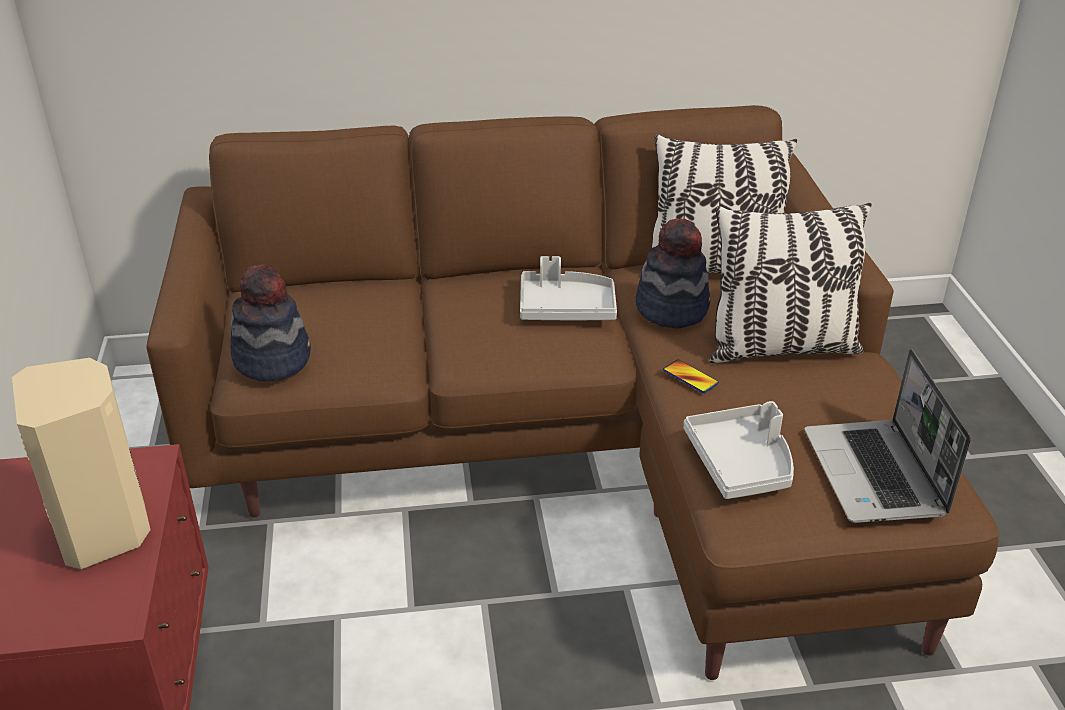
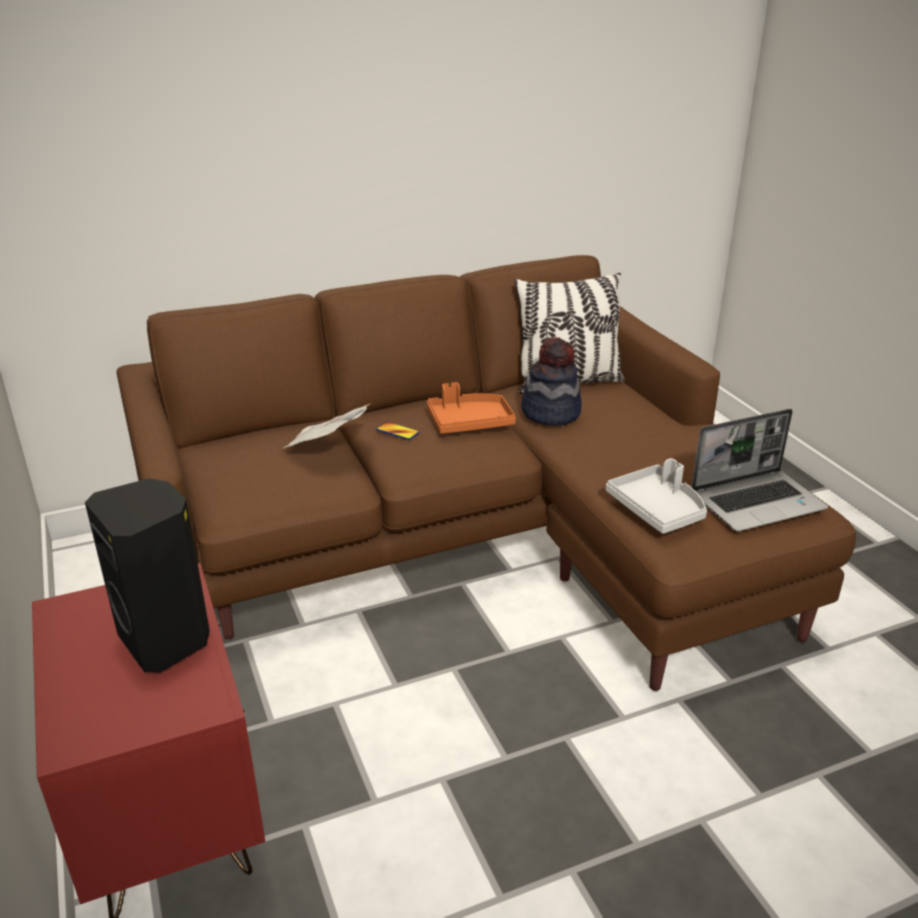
camera: 15 degrees left, 5 degrees down
(106, 531) = (167, 640): beige speaker -> black speaker
(272, 359) = (244, 491): hat -> none
(388, 317) = (328, 447): none -> newspaper
(566, 308) = (469, 422): grey tray -> orange tray
(690, 377) = (589, 457): phone -> phone (397, 431)
(781, 348) = (645, 428): pillow -> none
(876, 475) = (757, 502): laptop -> laptop turned 90 degrees counterclockwise

